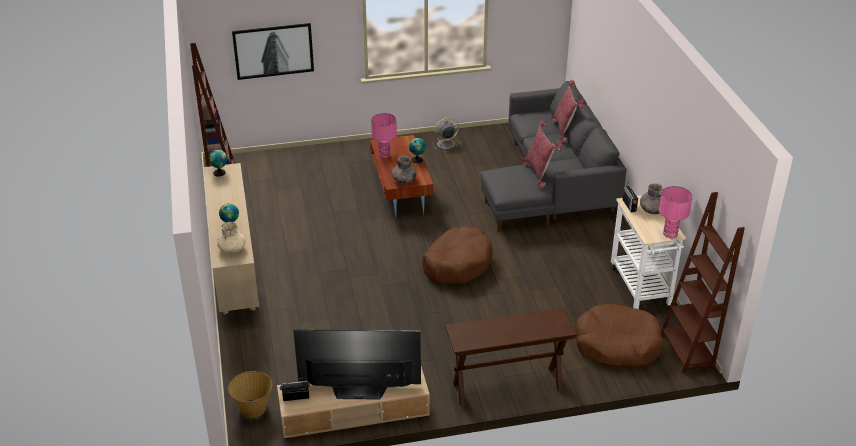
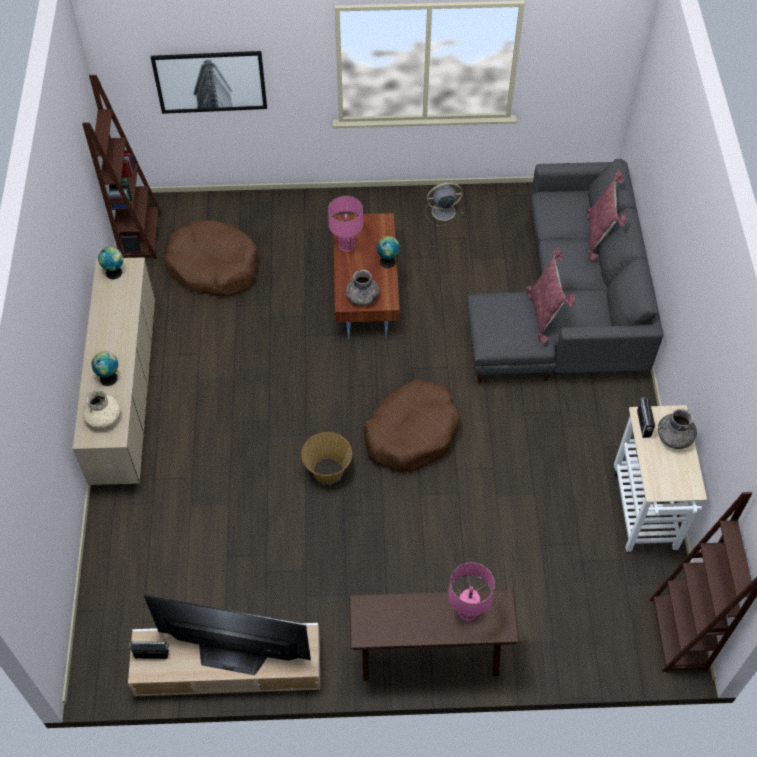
camera: 10 degrees right, 20 degrees up
(253, 408) = (107, 639): basket -> basket (328, 471)
(617, 345) = (588, 608): brown dog bed -> brown dog bed (213, 266)
(670, 234) = (687, 488): pink table lamp -> pink table lamp (468, 611)

